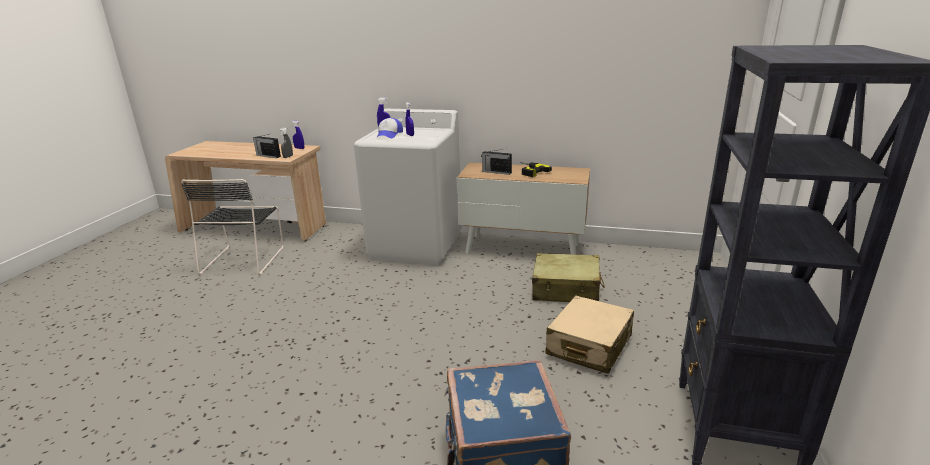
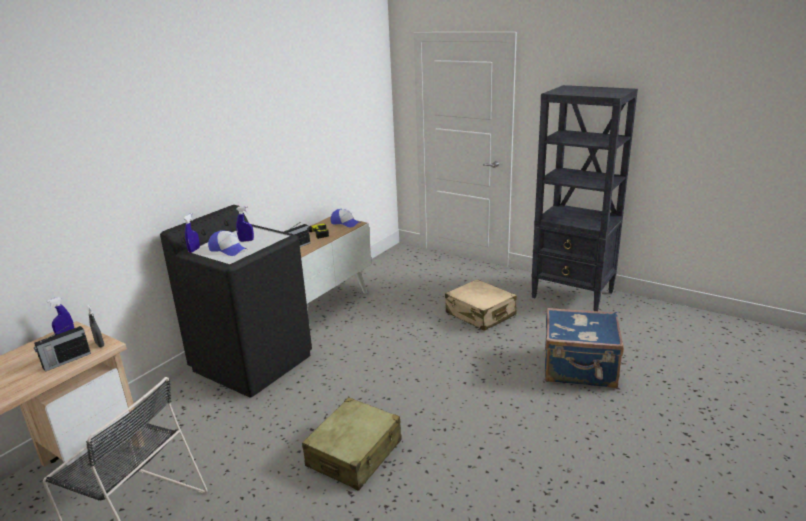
camera: 70 degrees left, 0 degrees up
(417, 245) = (253, 362): white washing machine -> black washing machine
(566, 289) = (403, 305): beige suitcase -> beige suitcase (355, 454)
(574, 176) = (345, 223): none -> cap

